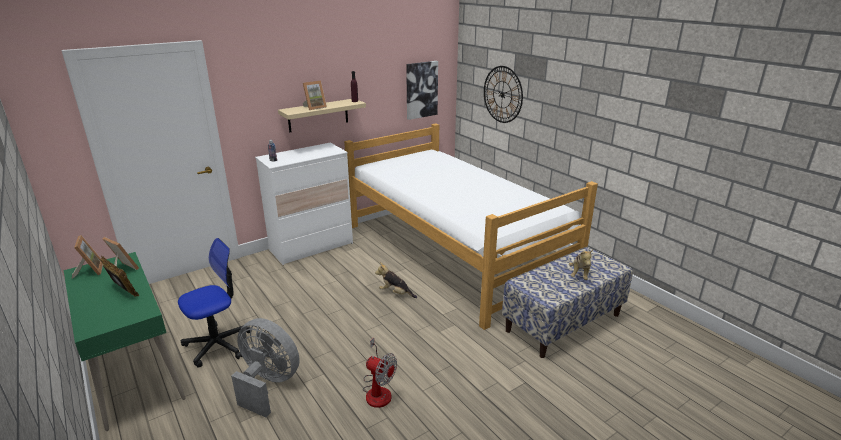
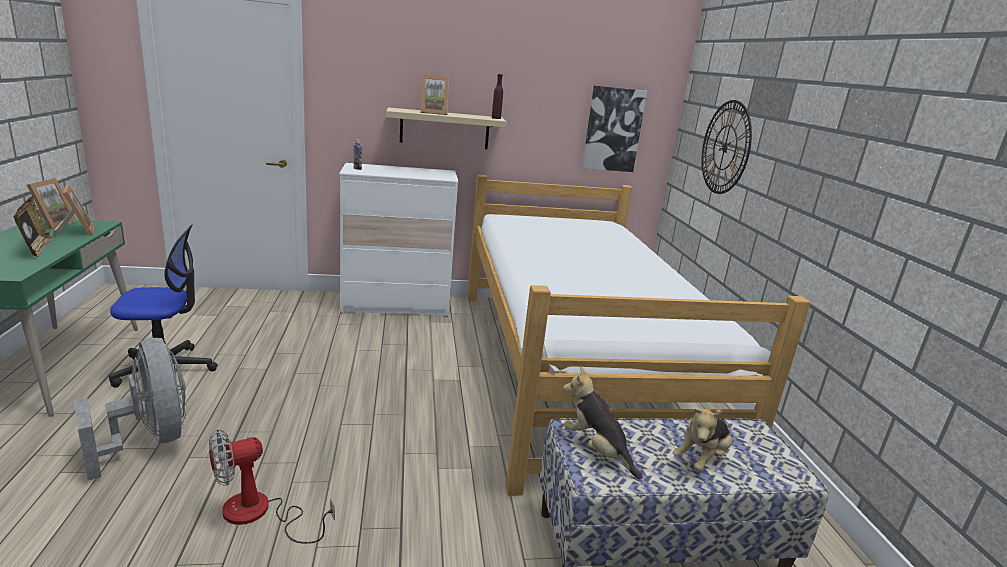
camera: 25 degrees right, 5 degrees down
(378, 390) = (259, 514): fan -> fan turned 90 degrees clockwise
(395, 293) = (435, 392): plush toy -> plush toy (597, 450)

